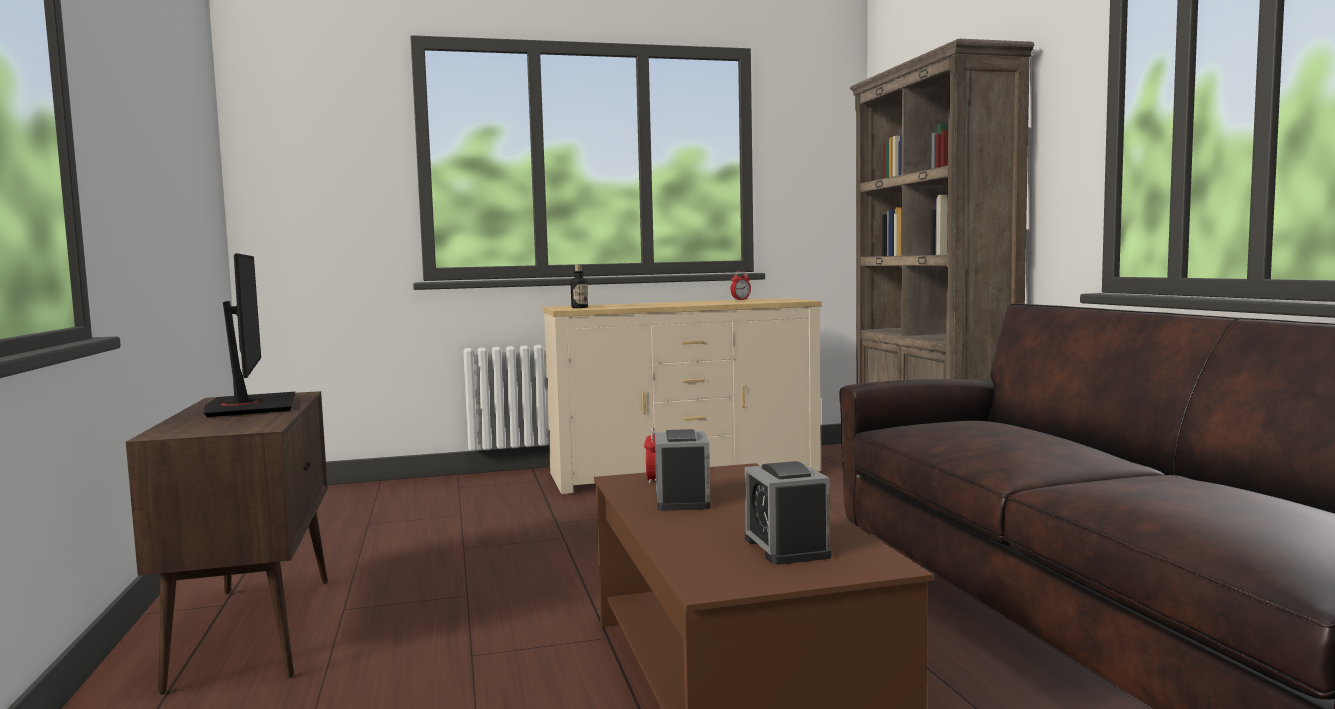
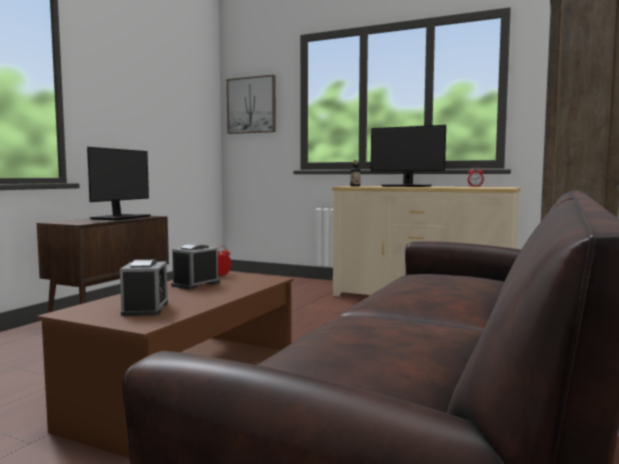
camera: 40 degrees right, 0 degrees up
(304, 157) = (251, 105): none -> picture
(648, 303) = (407, 186): none -> monitor
(786, 547) = (145, 309): alarm clock -> alarm clock turned 150 degrees clockwise

